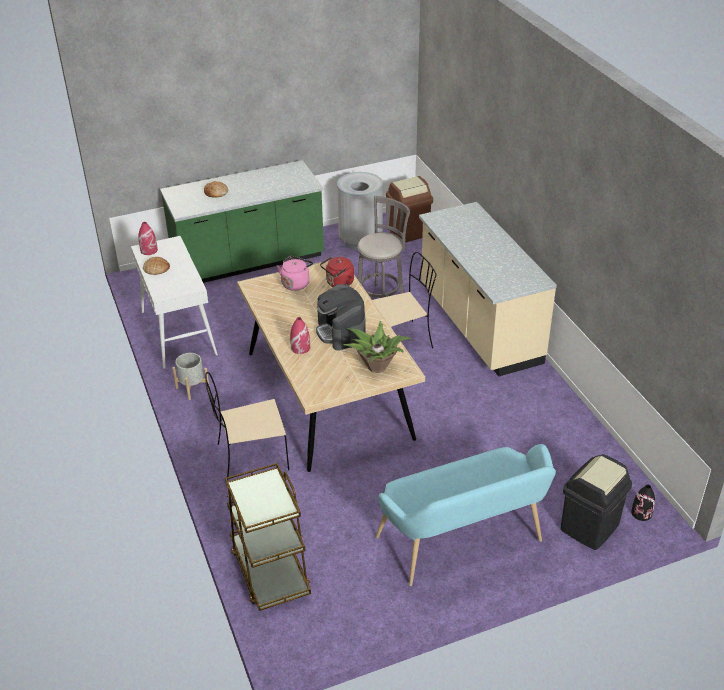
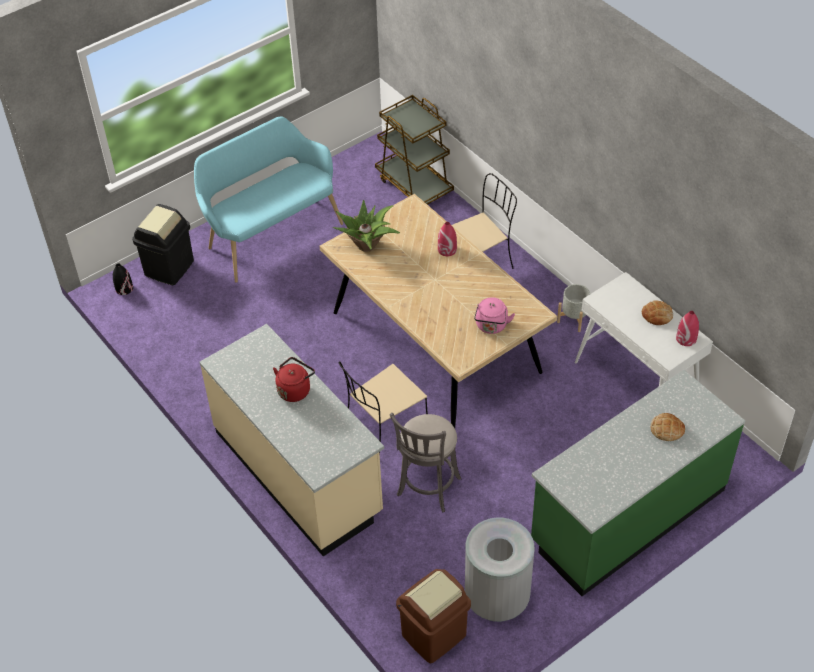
camera: 165 degrees right, 10 degrees up
(338, 283) = (445, 336): red kettle -> red kettle (295, 389)
(341, 332) = (415, 275): coffee machine -> none

